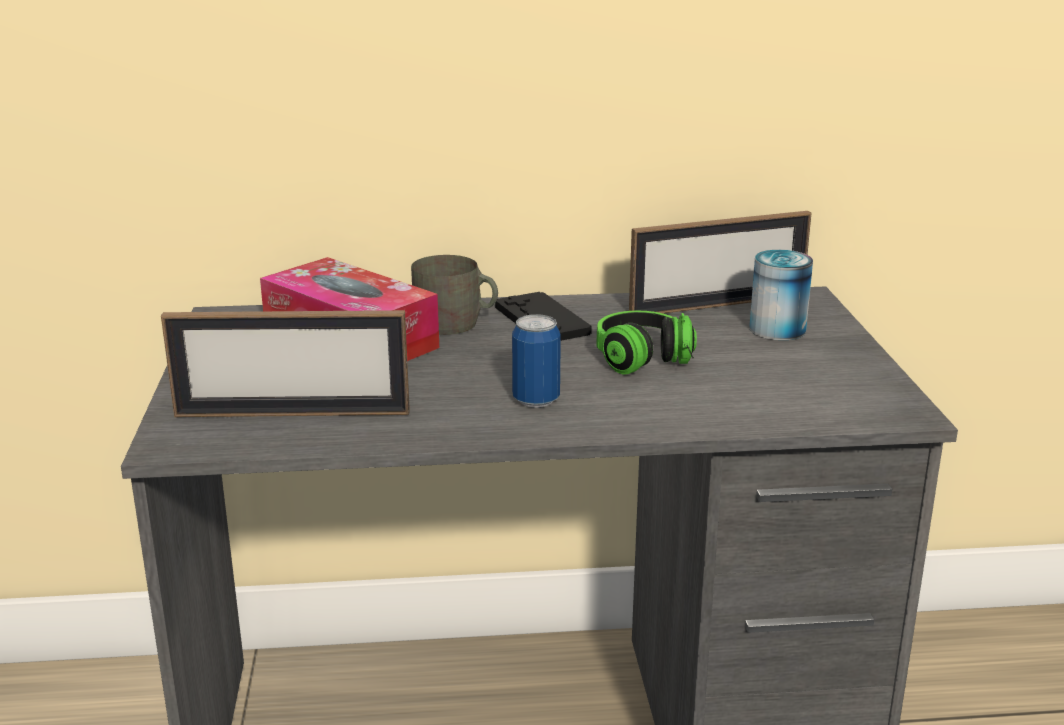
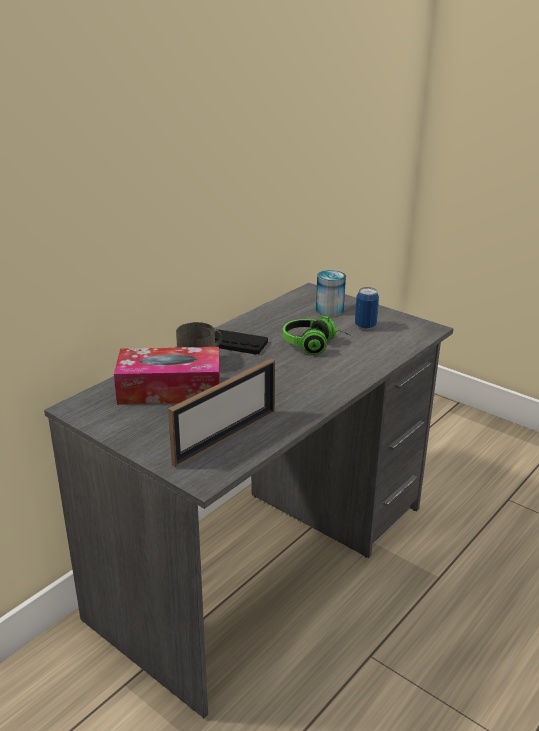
camera: 45 degrees left, 5 degrees up
(536, 400) = (308, 381): can -> can (365, 326)
(717, 305) = (288, 307): picture frame -> none

